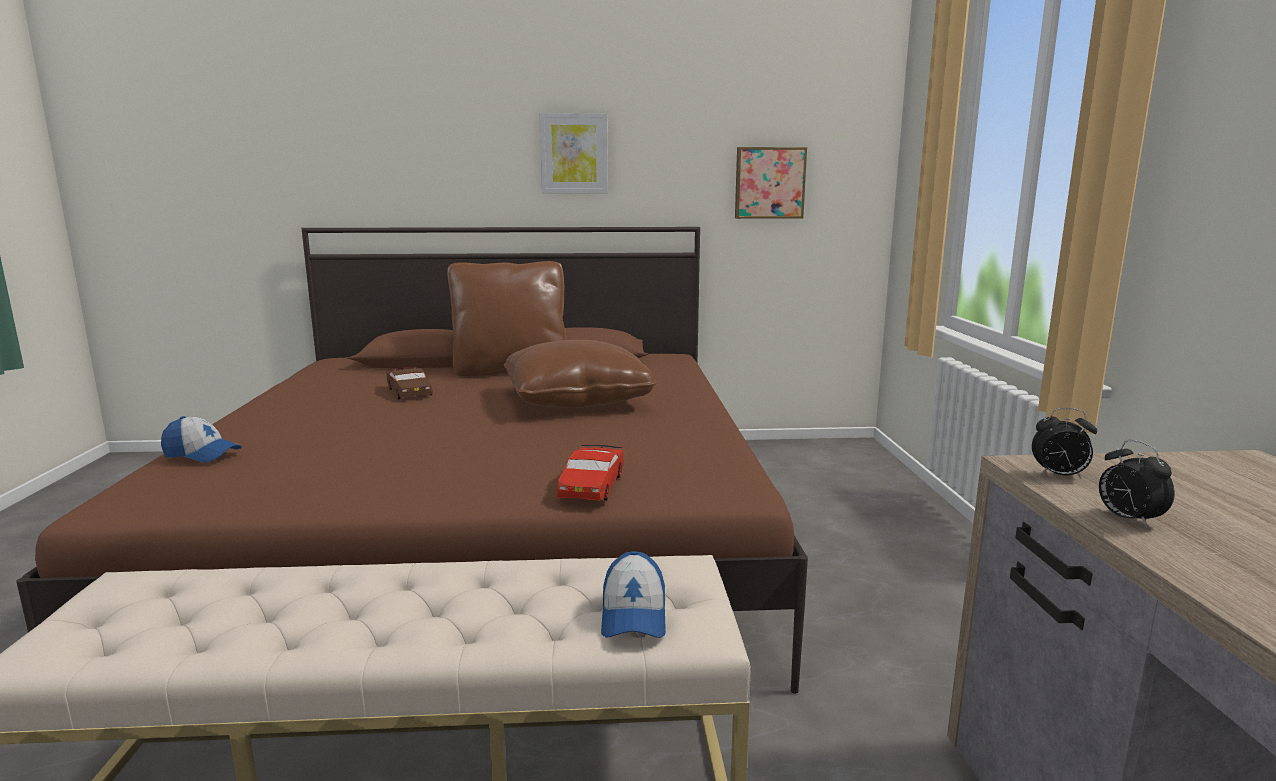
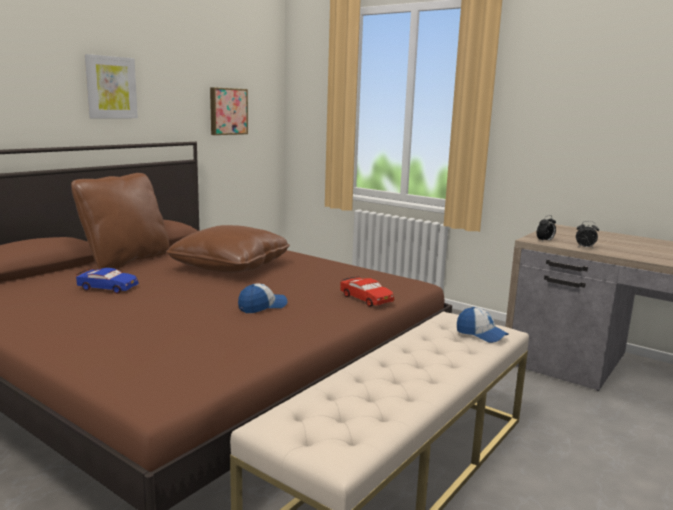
camera: 50 degrees left, 0 degrees up
(202, 454) = (110, 358): cap -> cap (262, 307)
(409, 392) = (107, 287): brown toy car -> blue toy car

